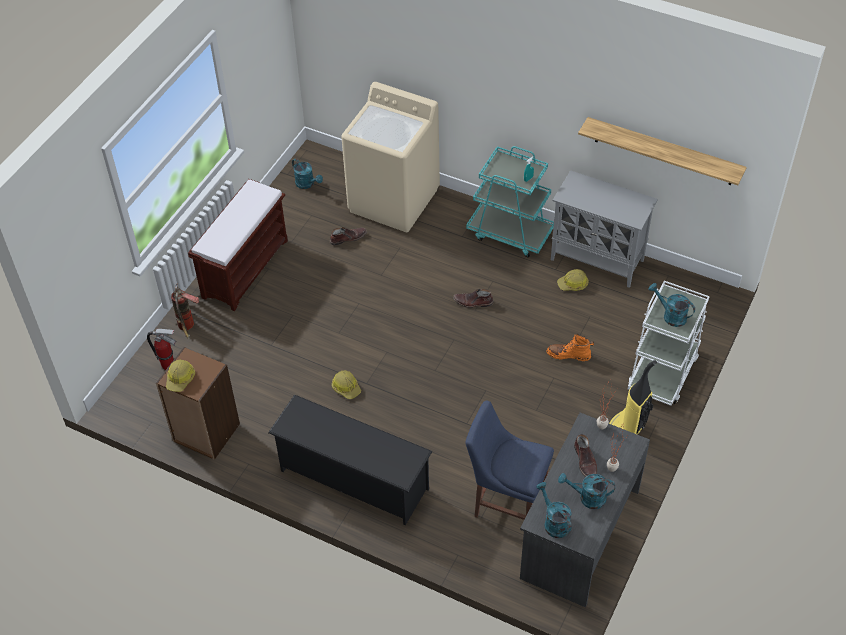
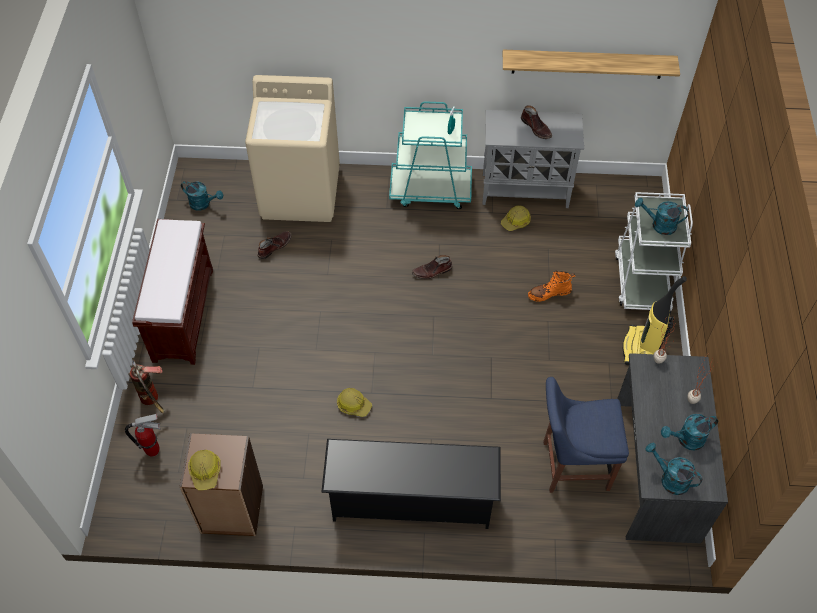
camera: 25 degrees left, 5 degrees up
(585, 461) = (663, 402): brown boot -> brown boot (536, 128)

